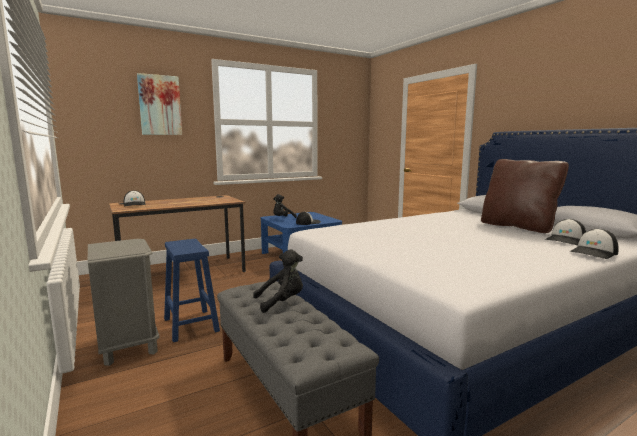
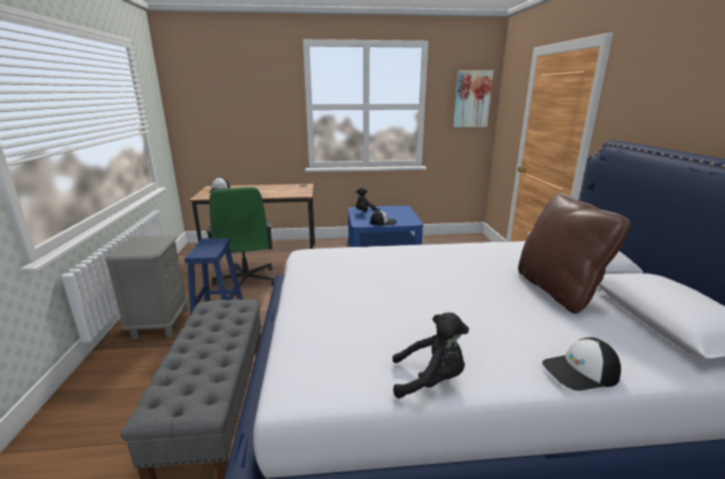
camera: 25 degrees right, 10 degrees up
(160, 105) = (252, 92): picture -> picture (472, 99)
(189, 294) = (246, 281): none -> green office chair
(282, 302) = (223, 330): black plush toy -> black plush toy (430, 380)
(566, 240) = (582, 334): cap -> none

